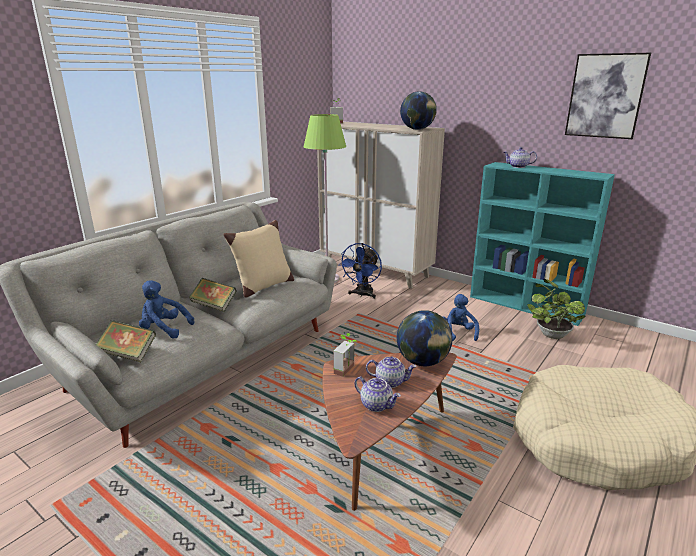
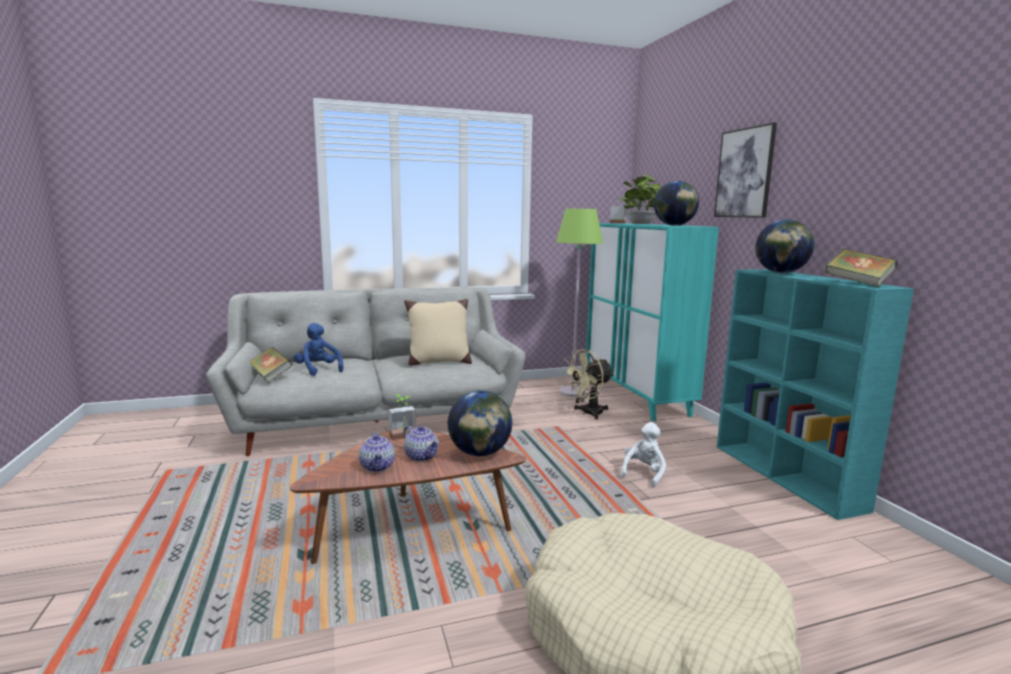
camera: 35 degrees right, 10 degrees down
(214, 306) = (383, 367): book -> book (858, 283)
(362, 295) = (587, 413): blue fan -> beige fan
(375, 270) = (636, 397): beige cabinet -> turquoise cabinet
(458, 333) = (643, 474): blue plush toy -> white plush toy
(518, 166) = (780, 273): teapot -> globe
(551, 334) = (775, 514): potted plant -> potted plant (640, 224)
(605, 96) = (902, 172): picture -> picture (744, 173)

